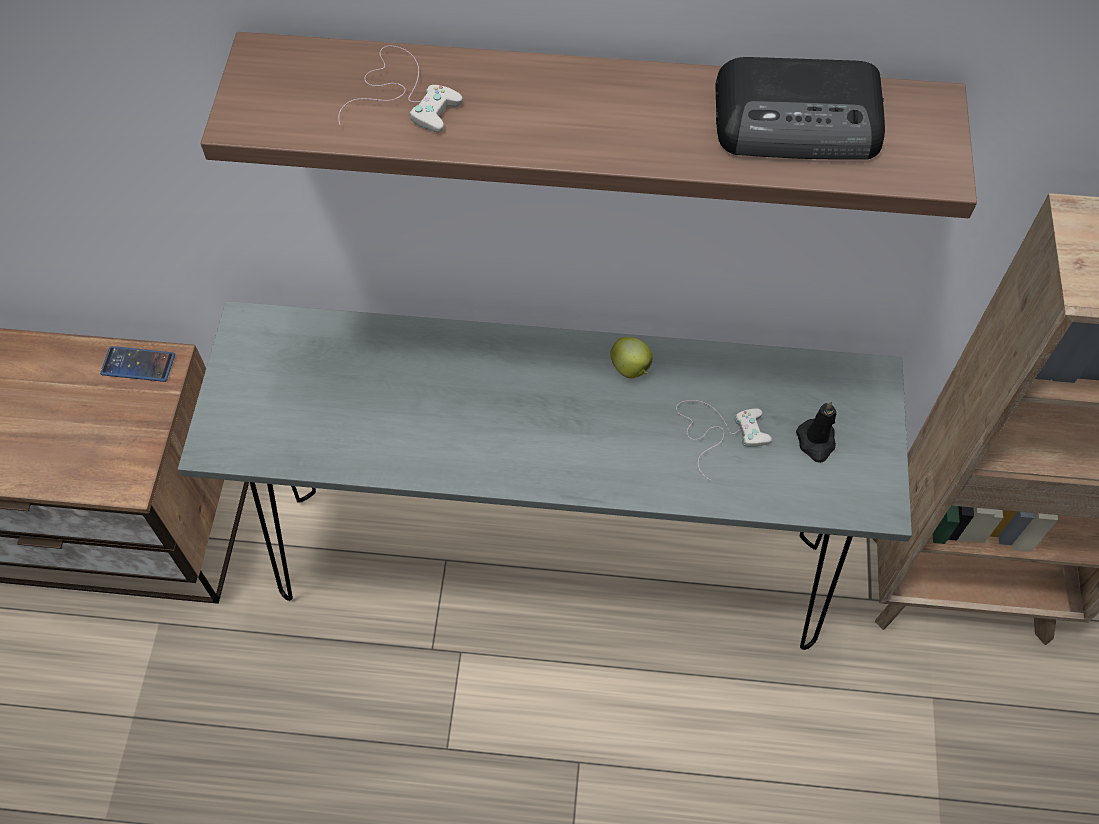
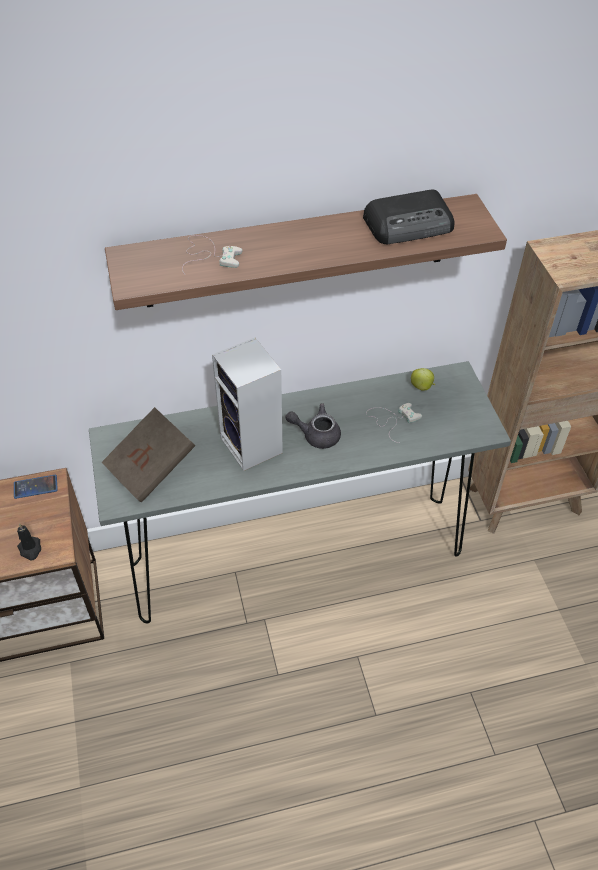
camera: 20 degrees left, 10 degrees down
(291, 400) = (151, 467): none -> brown book
(466, 411) = (253, 446): none -> speaker
(577, 421) = (316, 435): none -> grey teapot
(631, 369) = (333, 402): apple -> apple (422, 387)
(816, 442) = (444, 411): black candle -> black candle (30, 549)

